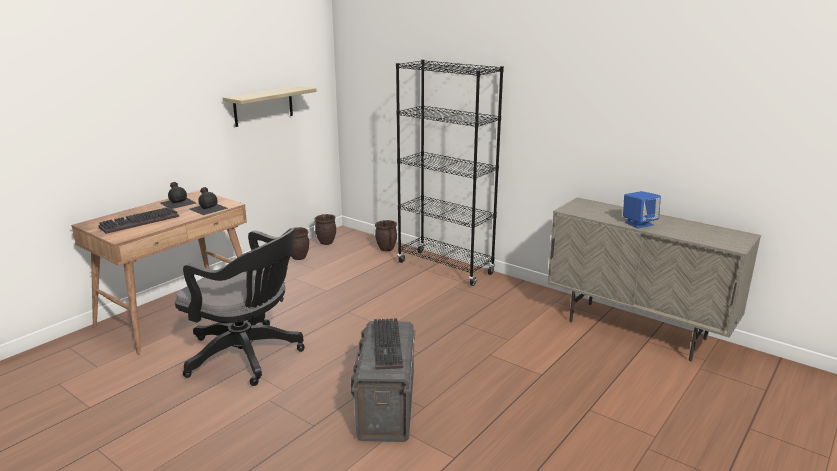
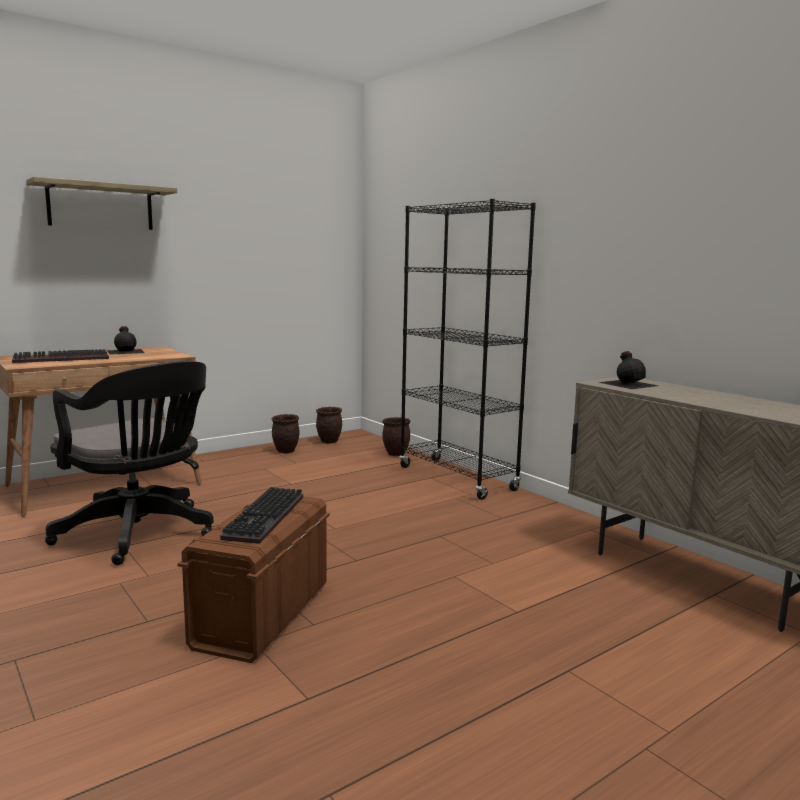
camera: 15 degrees right, 10 degrees down
(208, 208) = (150, 356): black bottle -> black bottle (628, 383)
(263, 106) = (262, 264): shelf -> shelf (100, 206)
(386, 407) = (261, 615): grey storage box -> brown storage box
(639, 223) = (699, 399): blue speaker -> none

